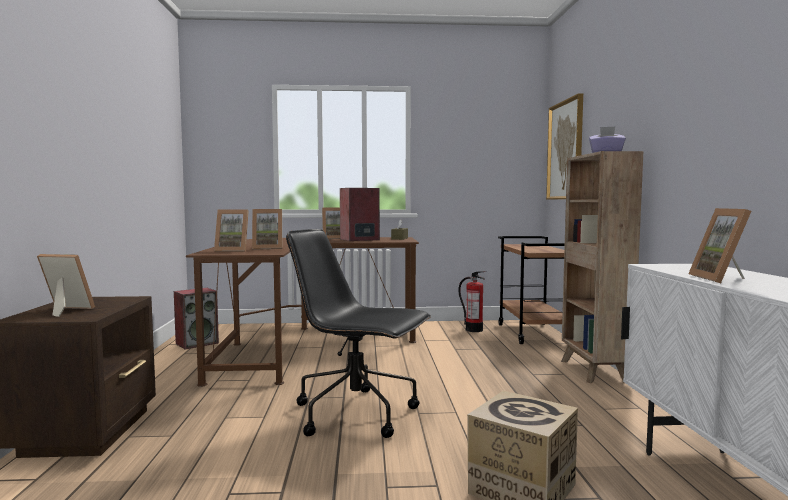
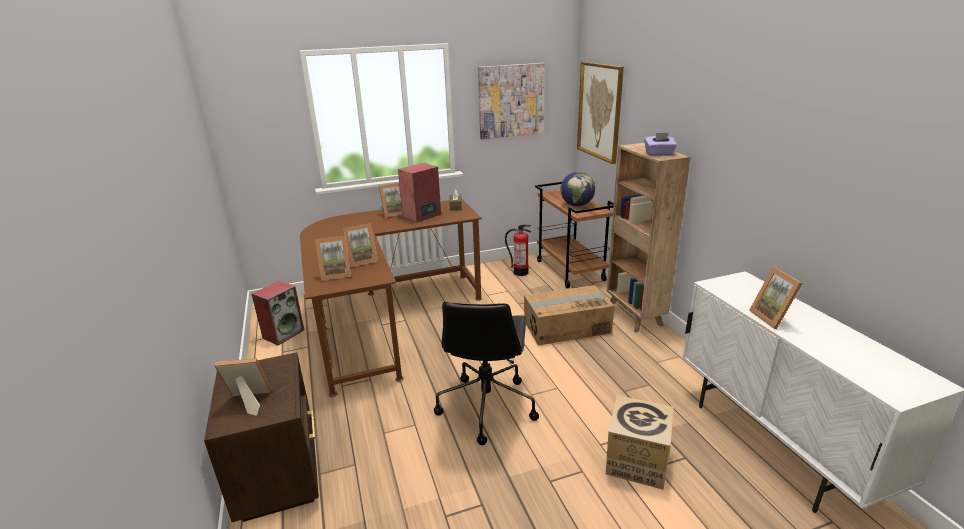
camera: 15 degrees left, 20 degrees up
(358, 414) = (486, 406): black office chair -> black office chair turned 90 degrees counterclockwise
(474, 146) = (511, 101): none -> picture
(500, 370) = (566, 327): none -> cardboard box
(536, 249) = (576, 205): none -> globe

